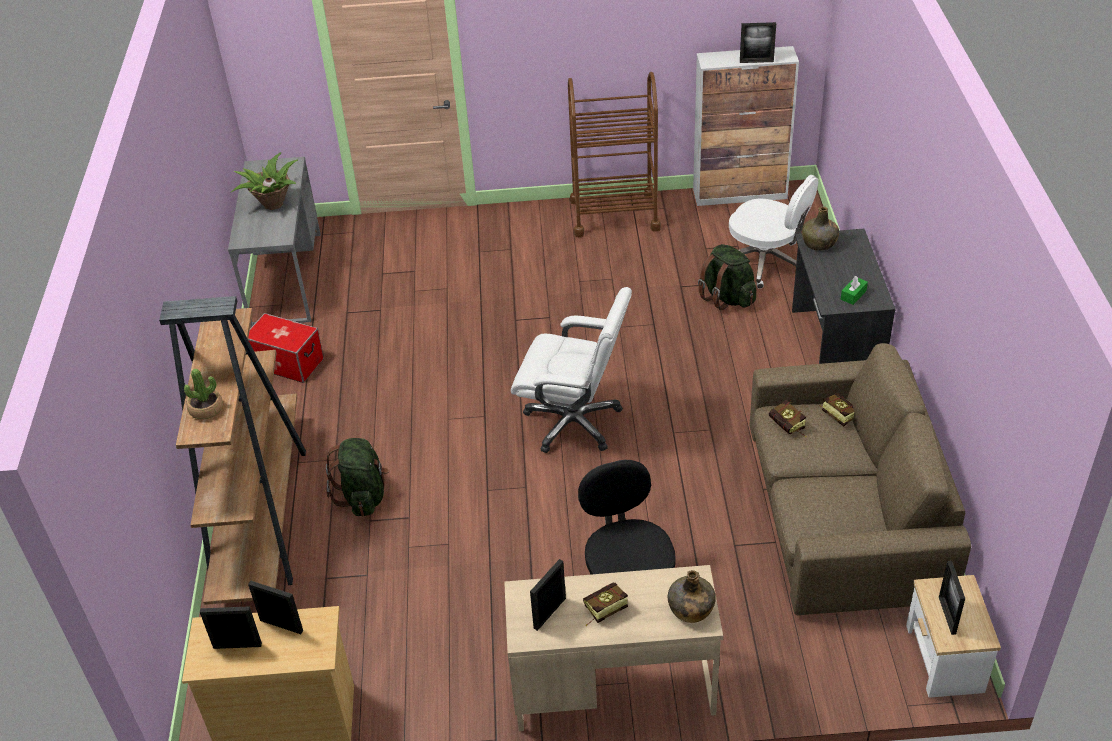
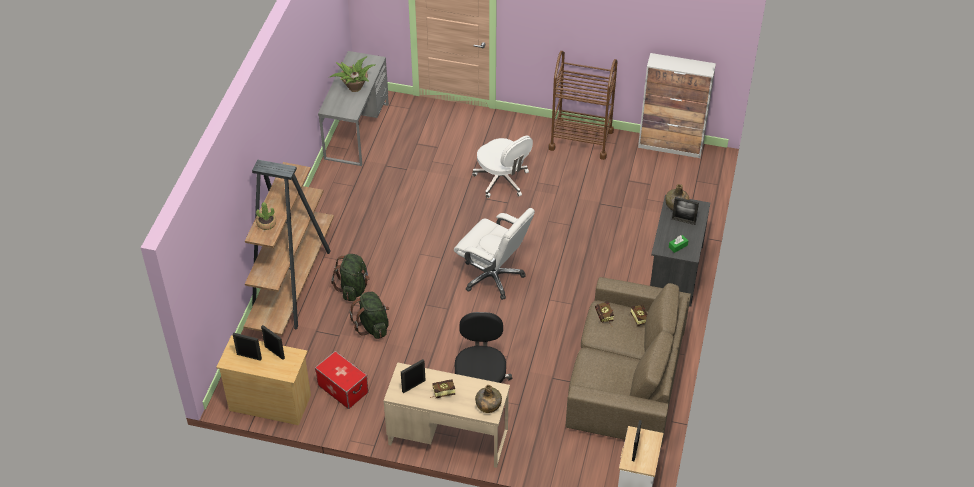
camera: 15 degrees right, 5 degrees up
(287, 363) = (338, 190): storage box -> storage box (342, 389)
(727, 297) = (625, 219): green backpack -> green backpack (373, 326)
(756, 61) = (685, 69): picture frame -> picture frame (683, 221)
(766, 262) = (662, 201): white office chair -> white office chair (502, 180)

